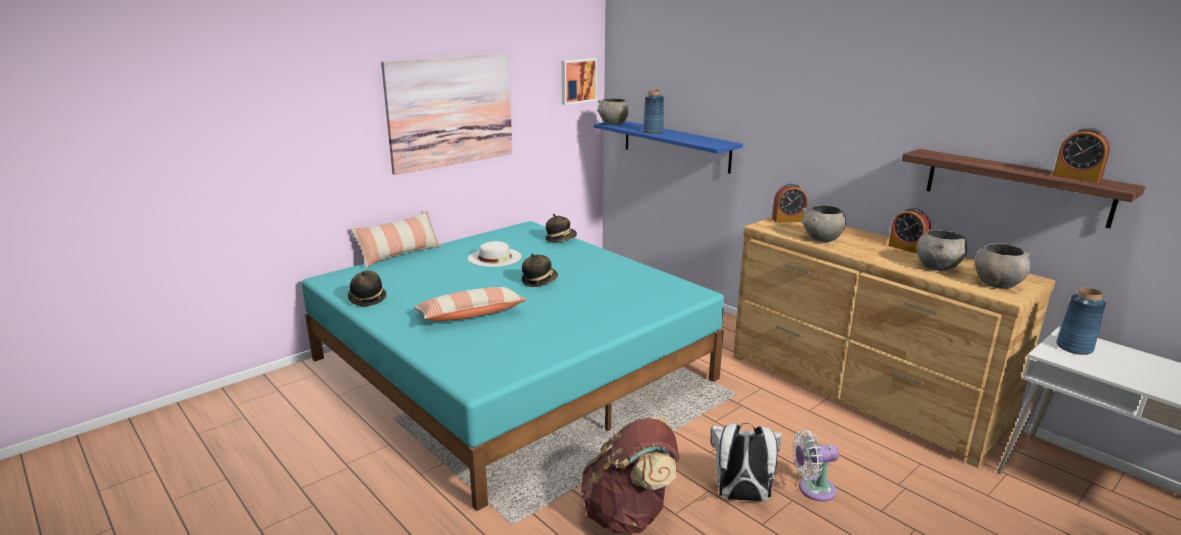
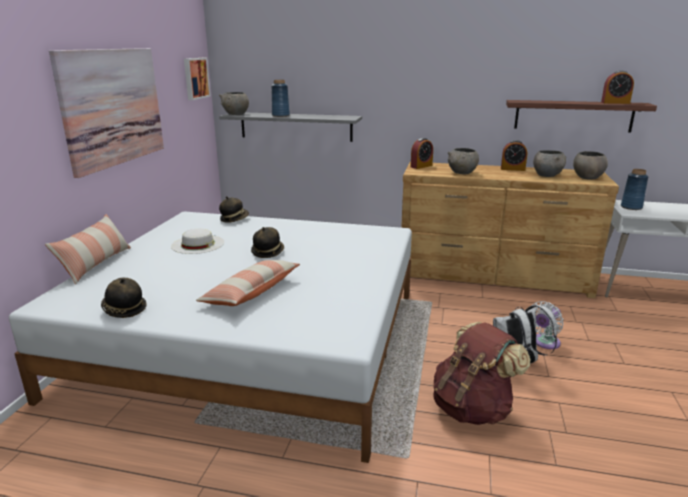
camera: 35 degrees left, 0 degrees up
(512, 368) = (253, 340): turquoise bed -> white bed
(675, 145) = (296, 126): blue shelf -> grey shelf

